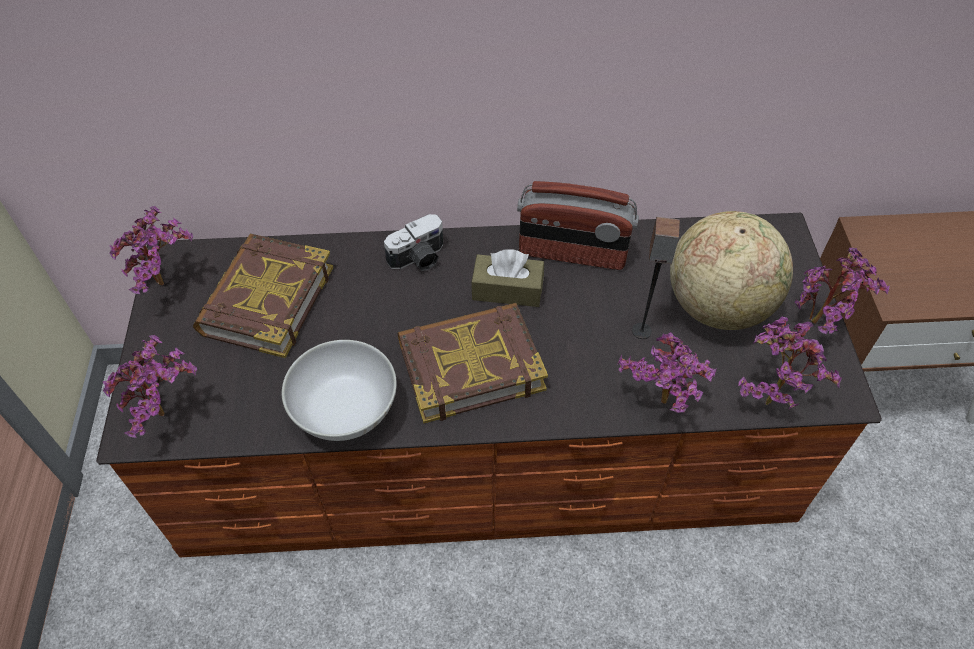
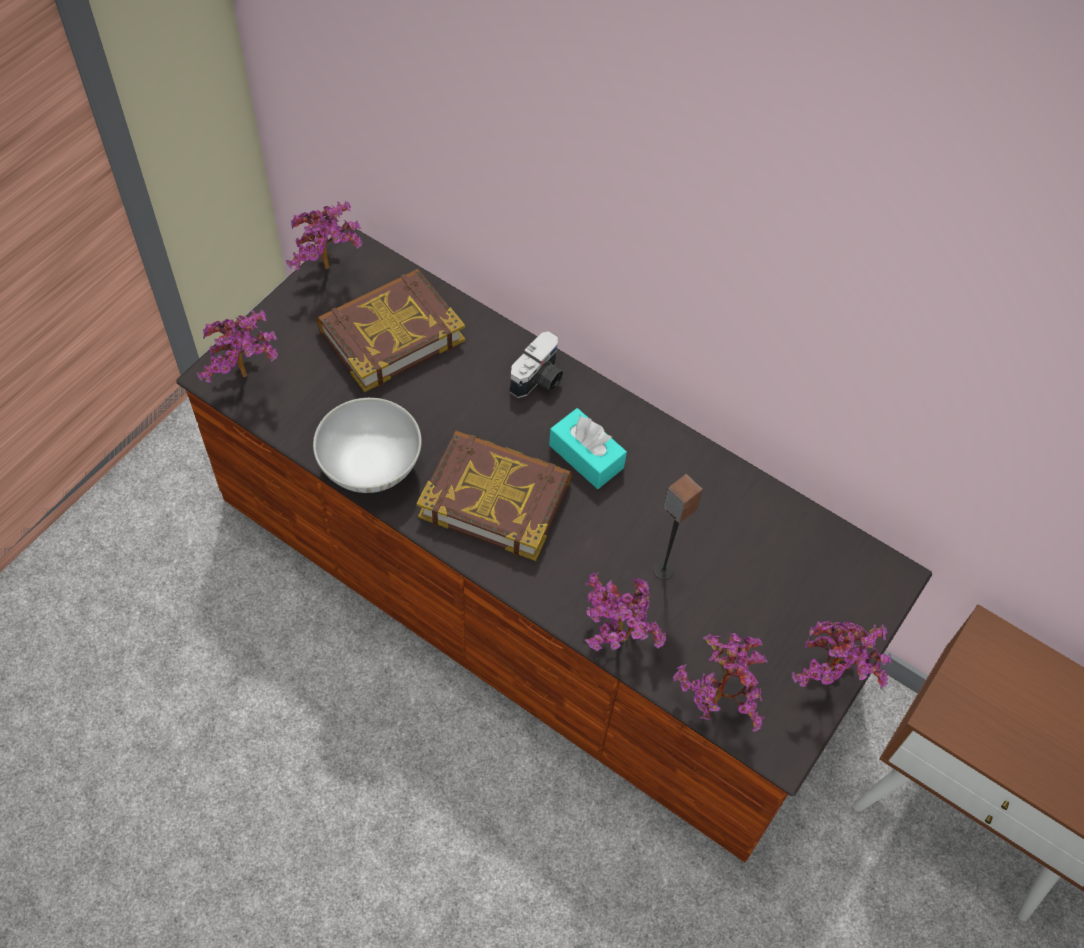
camera: 35 degrees right, 5 degrees up
(419, 259) = (539, 380): camera -> camera turned 60 degrees counterclockwise
(507, 290) = (586, 456): brown tissue box -> turquoise tissue box
(572, 253) = (673, 463): radio -> none
(717, 306) = (753, 597): globe -> none

